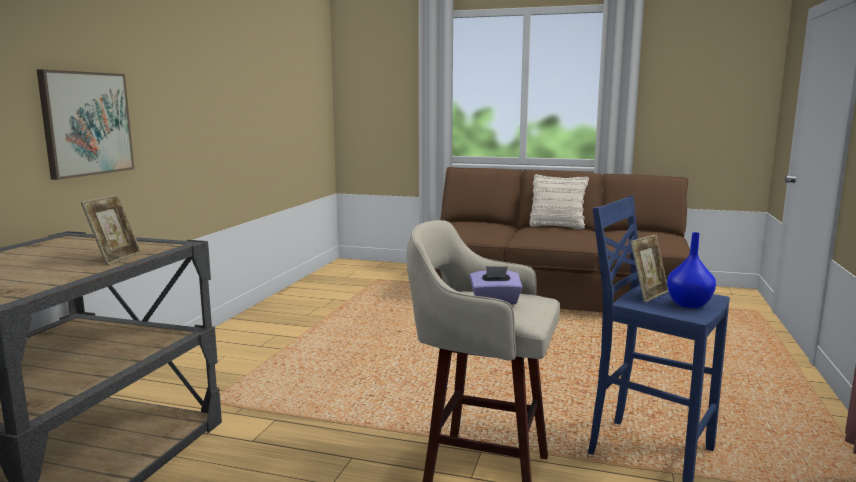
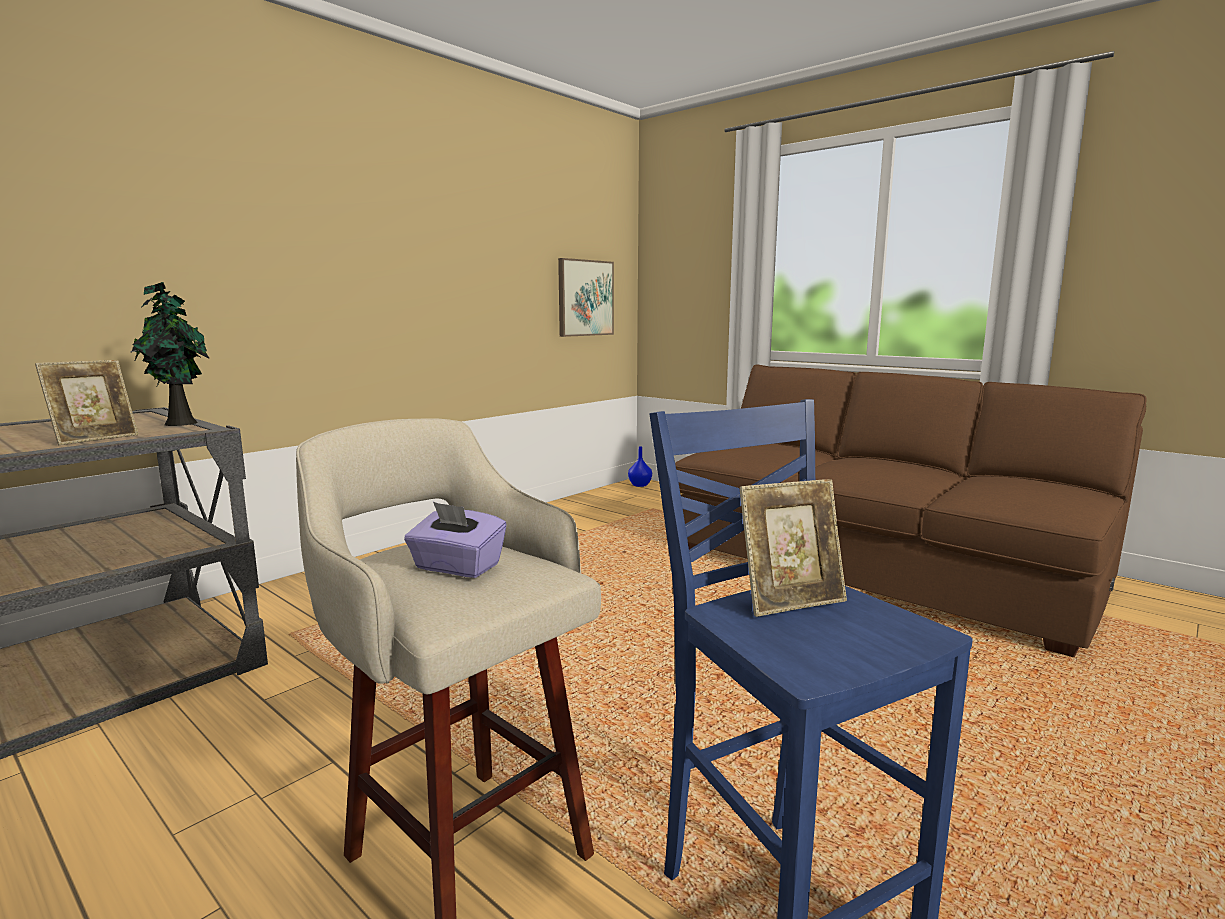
camera: 25 degrees right, 0 degrees up
(86, 123) = (204, 284): picture -> picture (585, 298)
(140, 241) = (179, 423): none -> potted plant
(557, 227) = (893, 461): beige pillow -> none
(689, 304) = (844, 640): blue vase -> blue vase (639, 485)

